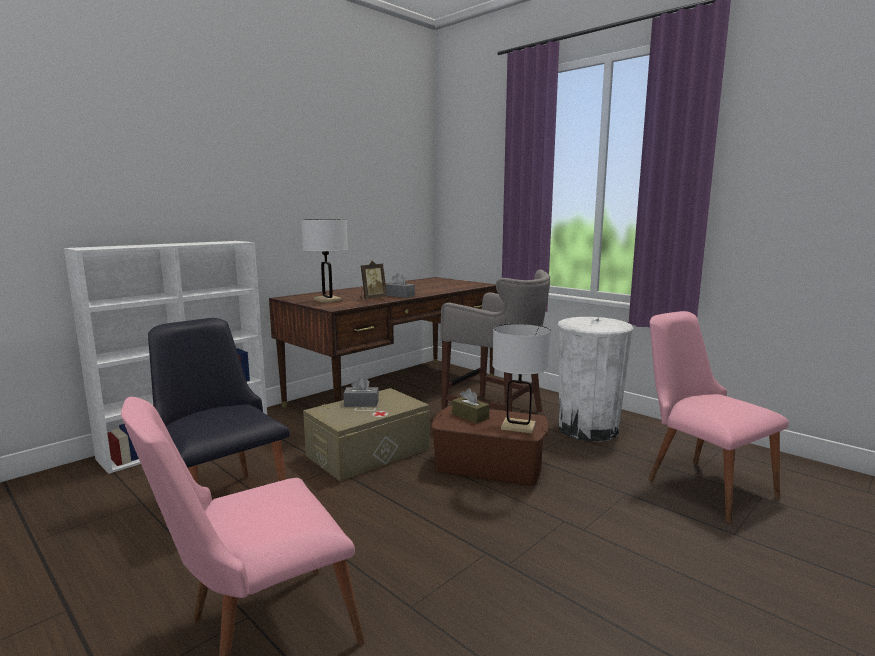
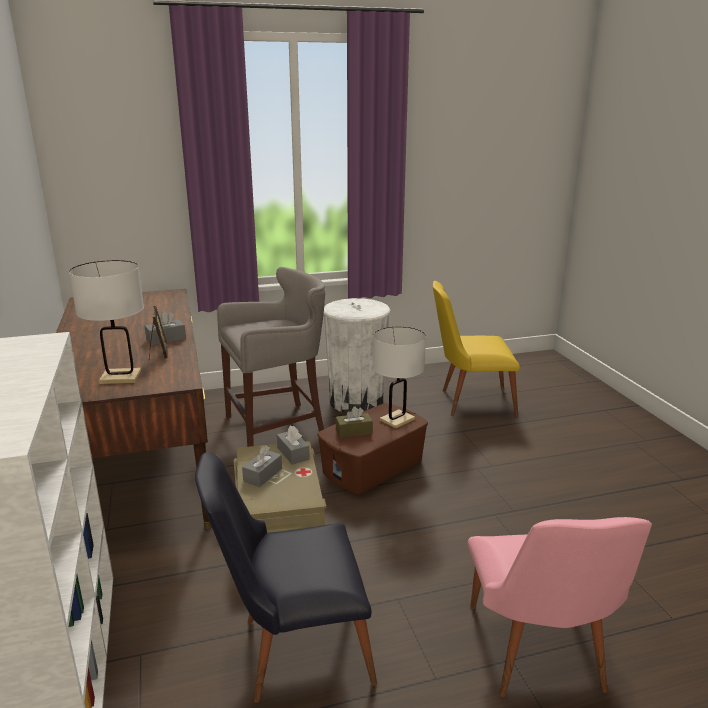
camera: 60 degrees left, 10 degrees up
(402, 404) = (293, 453): none -> grey tissue box
(700, 483) = (469, 402): pink chair -> yellow chair

